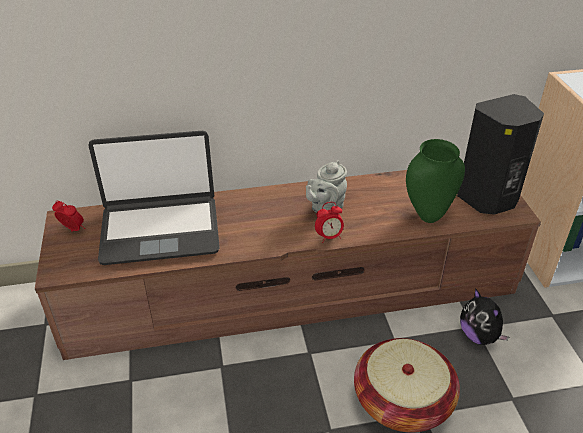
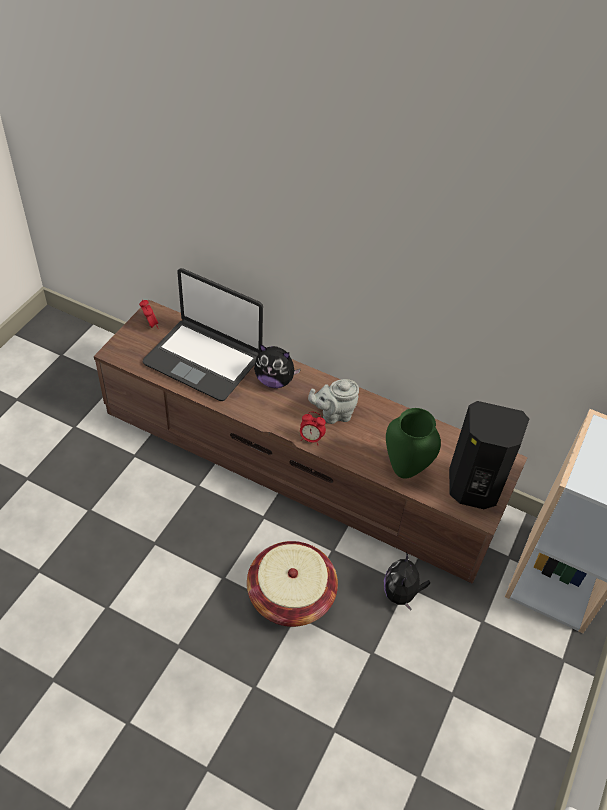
camera: 35 degrees right, 10 degrees up
(246, 211) = (274, 381): none -> plush toy

